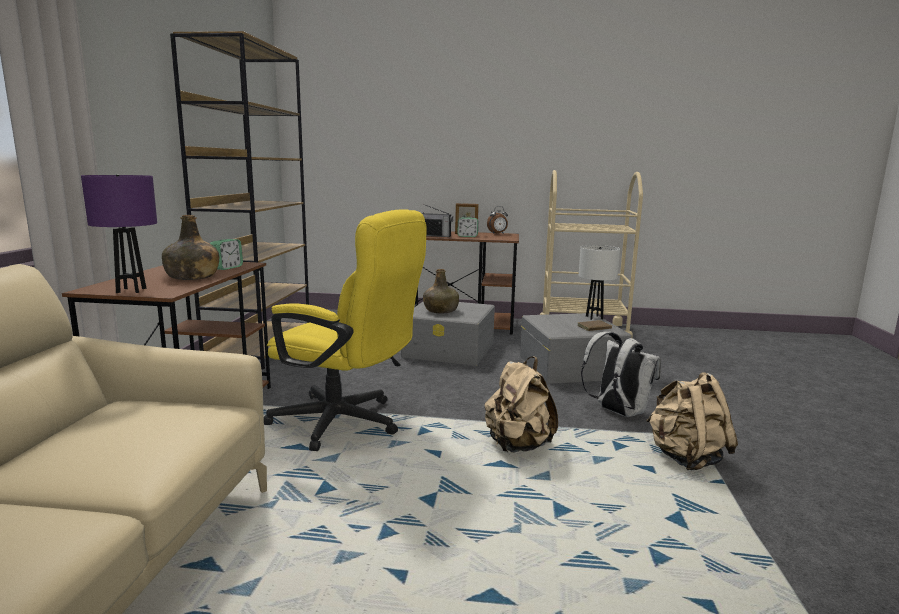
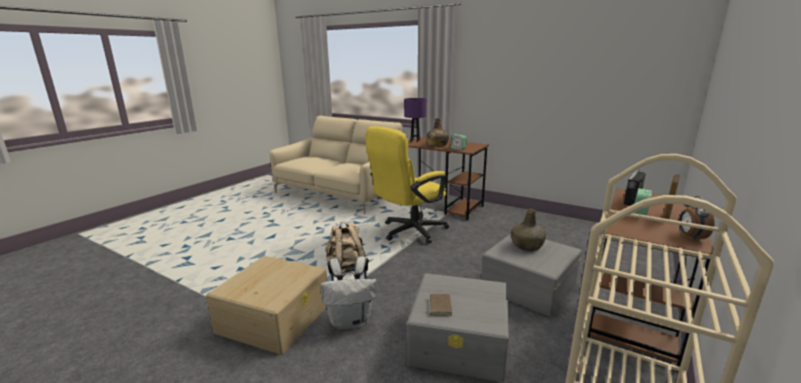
camera: 115 degrees right, 5 degrees up
(260, 347) = (543, 221): brown bookcase -> none
(594, 317) = (480, 324): white table lamp -> none
(686, 458) = (275, 317): beige backpack -> beige storage box

